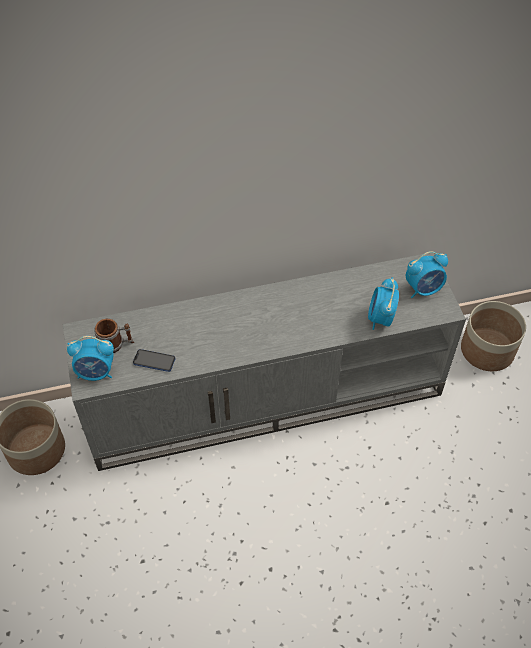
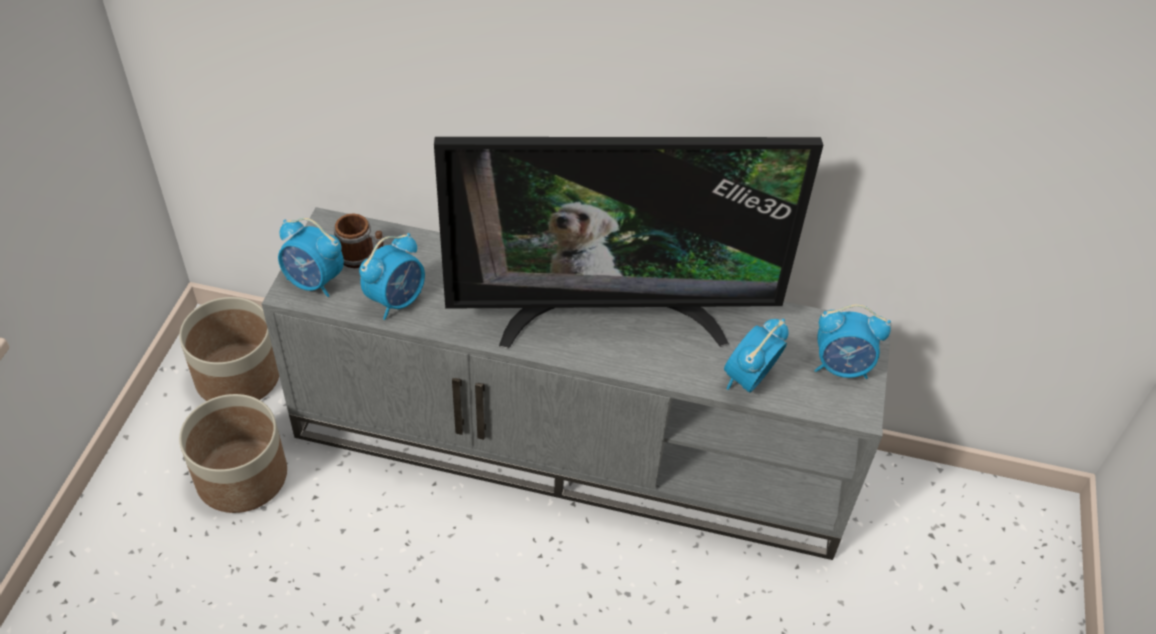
camera: 25 degrees right, 5 degrees down
(154, 361) = (396, 300): phone -> alarm clock
(283, 313) = (612, 314): none -> television
(487, 350) = (947, 529): planter -> planter (242, 476)

